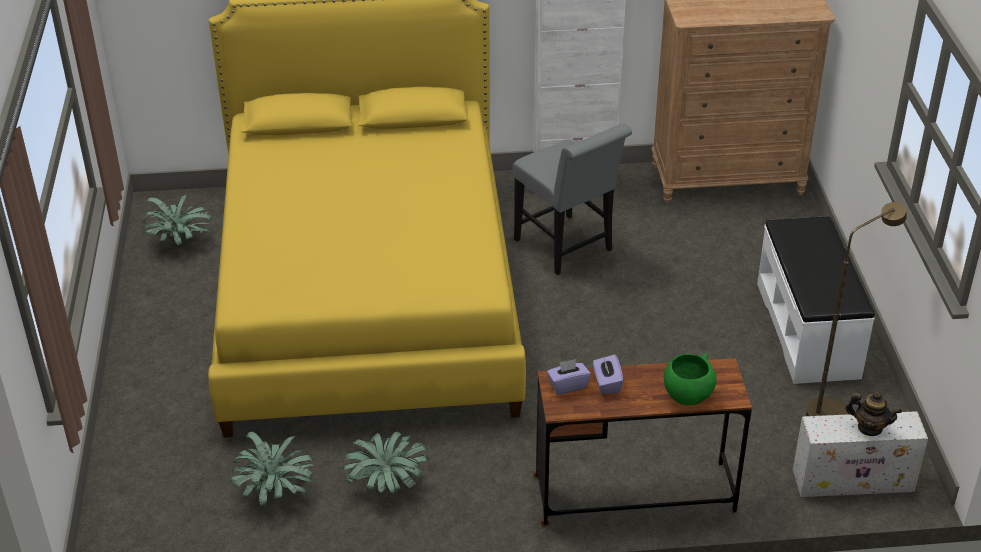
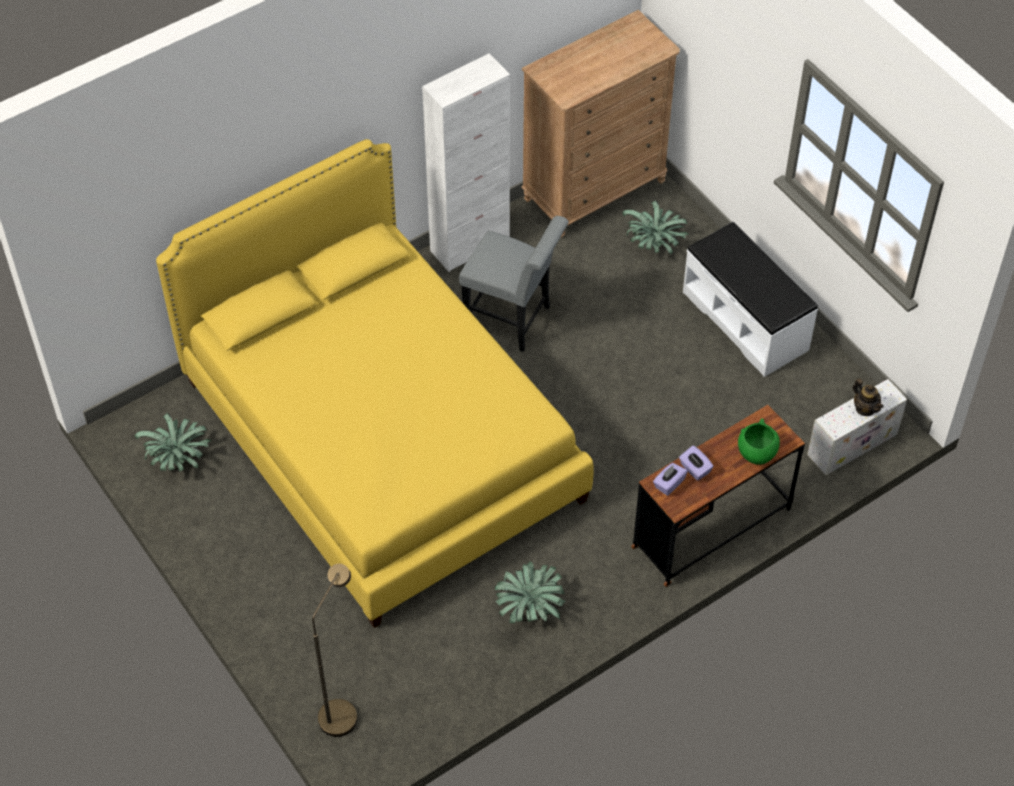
camera: 30 degrees left, 15 degrees up
(275, 491) = (451, 654): potted plant -> potted plant (655, 244)
(834, 410) = (806, 388): brown floor lamp -> brown floor lamp (341, 709)
(869, 428) = (865, 408): teapot -> teapot turned 60 degrees clockwise

